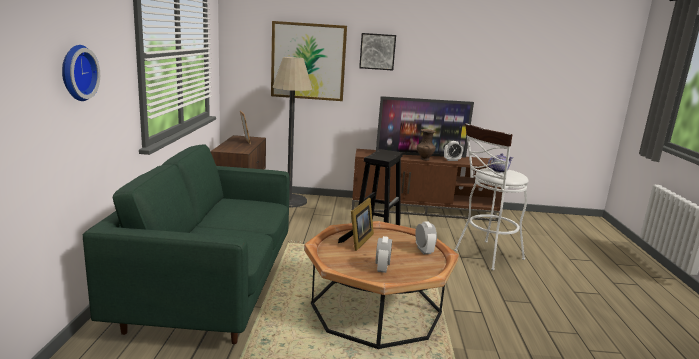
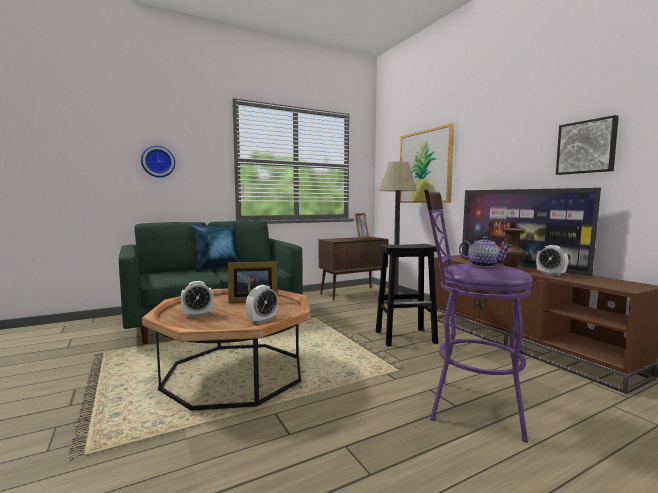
camera: 60 degrees right, 10 degrees down
(206, 221) = (218, 268): none -> blue pillow
(377, 51) = (481, 143): picture -> picture (586, 147)
(485, 256) = (467, 405): white stool -> purple stool

